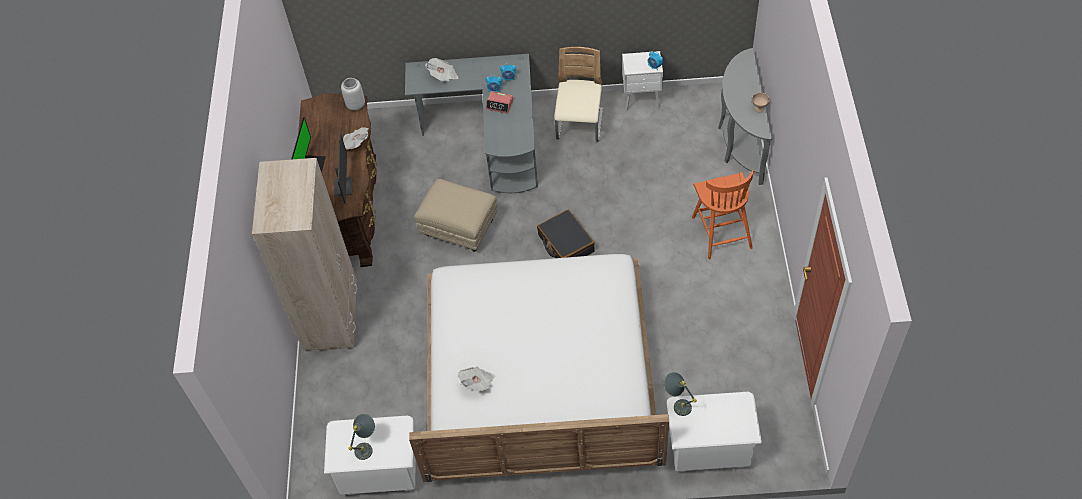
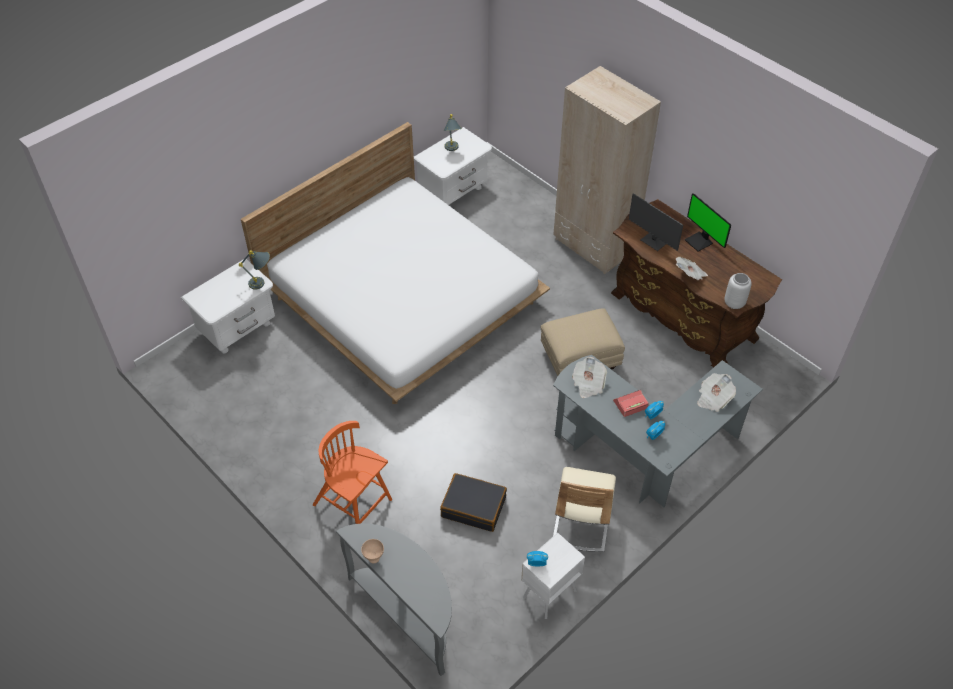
camera: 135 degrees right, 5 degrees down
(478, 383) = (421, 222): newspaper -> newspaper (588, 384)
(565, 244) = (480, 403): black suitcase -> black suitcase (473, 507)
(579, 125) = (581, 522): beige chair -> beige chair turned 45 degrees clockwise

